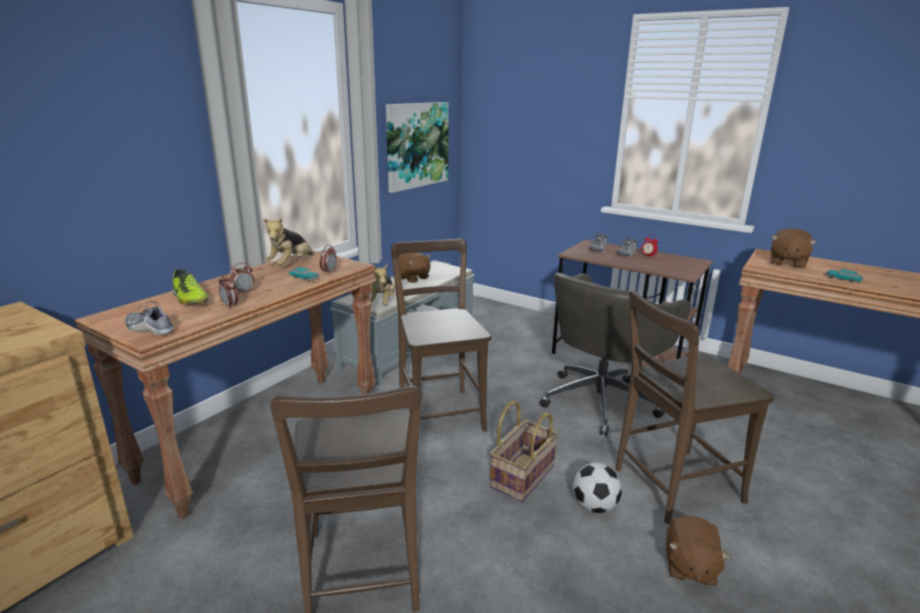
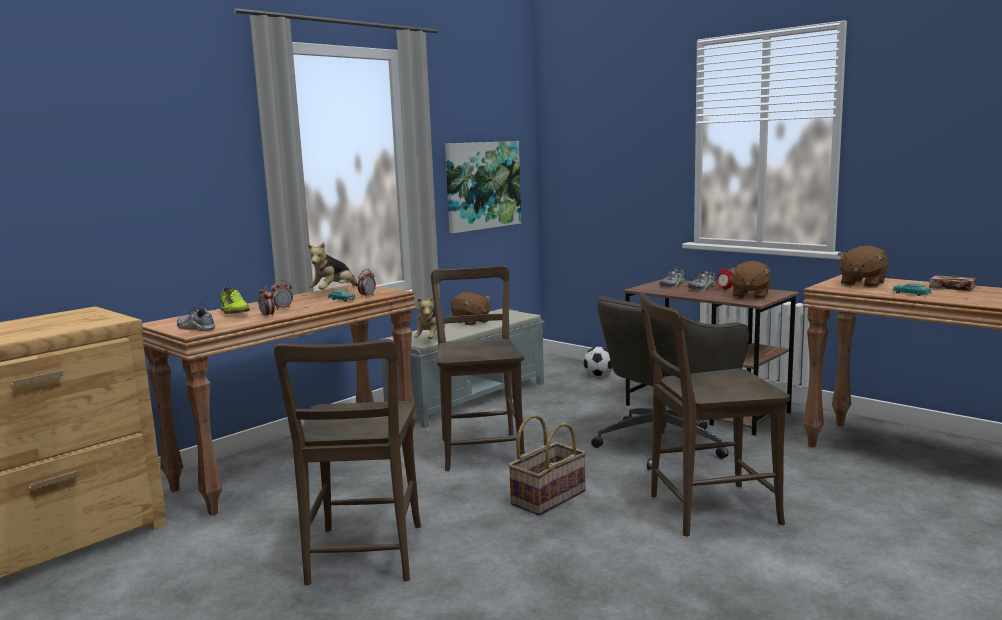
camera: 10 degrees right, 10 degrees down
(594, 506) = (614, 521): football -> football (599, 376)
(689, 566) = (692, 566): brown plush toy -> brown plush toy (750, 295)
(866, 270) = (949, 287): none -> book

